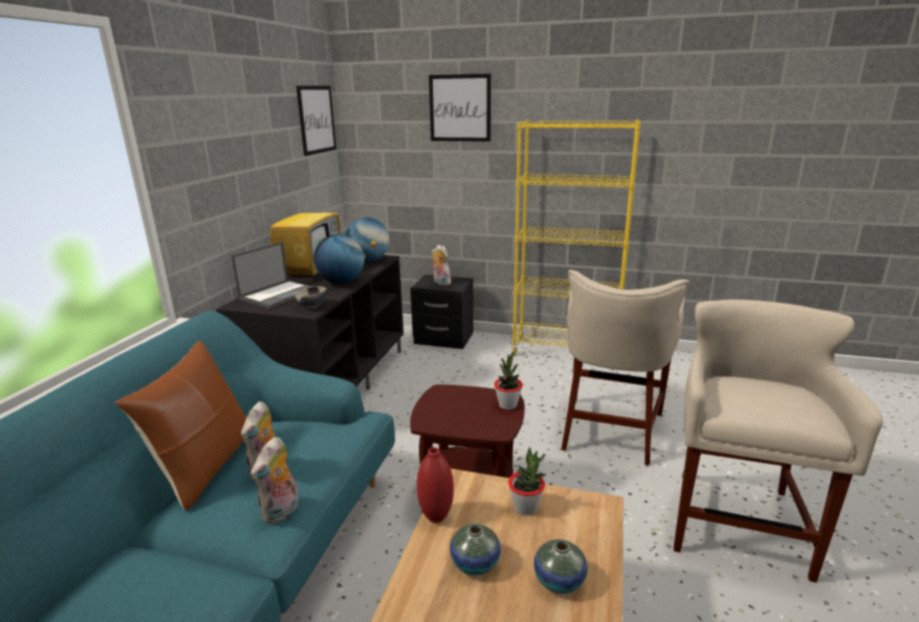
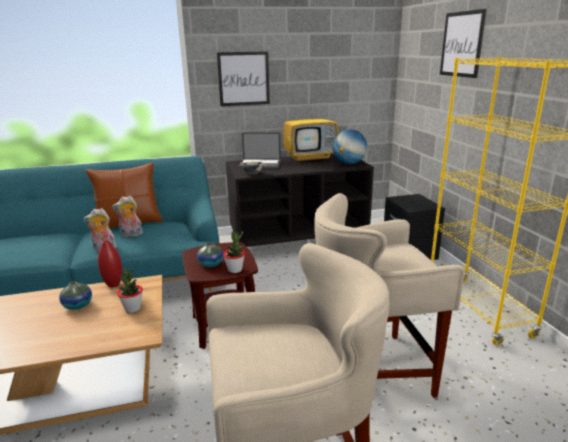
camera: 60 degrees right, 0 degrees up
(316, 119) = (365, 52): picture -> picture (243, 79)
(341, 282) = (299, 168): globe -> none
(440, 283) = (412, 202): plush toy -> none
(559, 580) = (68, 334): vase -> vase (211, 264)

